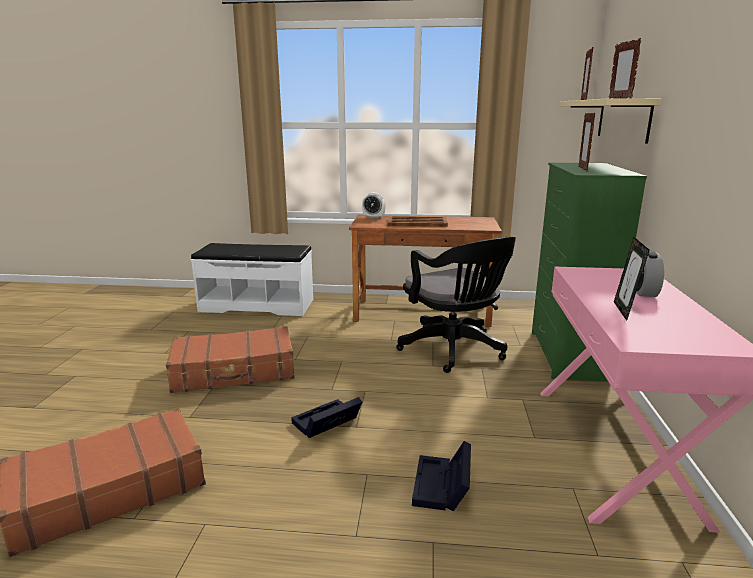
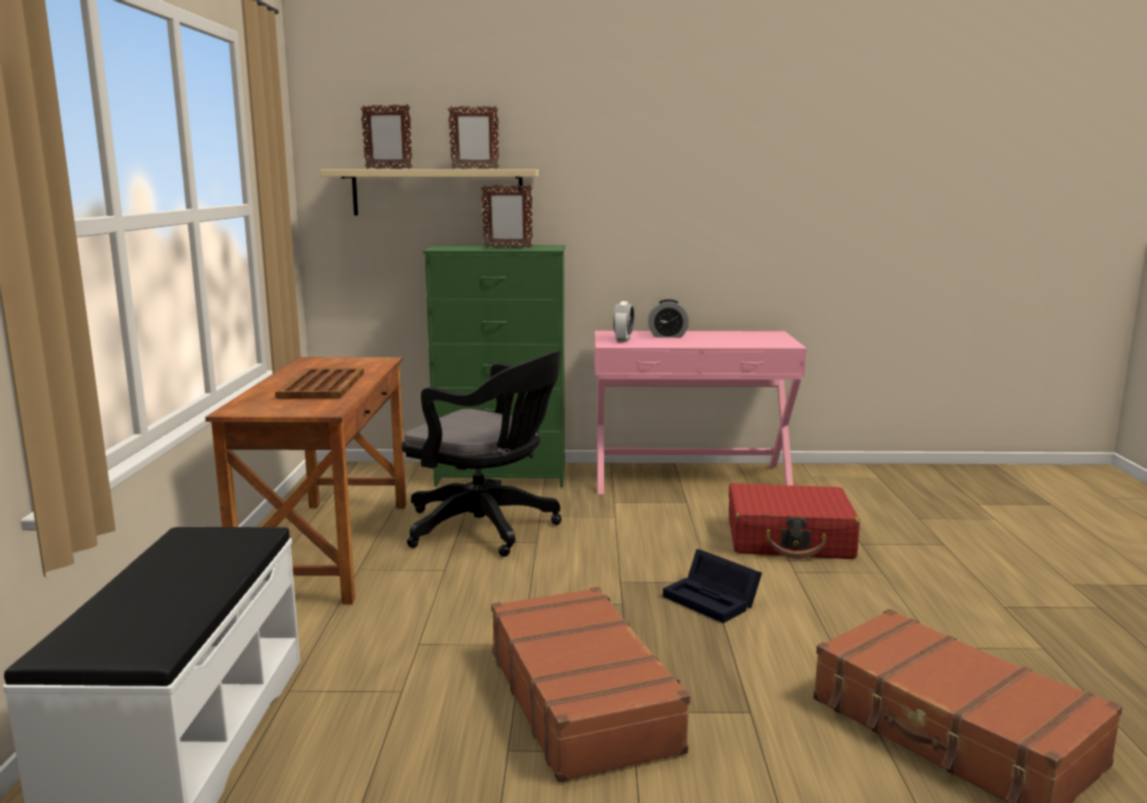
camera: 95 degrees left, 5 degrees down
(373, 217) = (254, 406): alarm clock -> alarm clock (623, 340)
(442, 487) = (789, 539): black storage box -> red suitcase
(454, 350) = (487, 528): black office chair -> black office chair turned 60 degrees clockwise
(624, 311) = (722, 342): picture frame -> none

